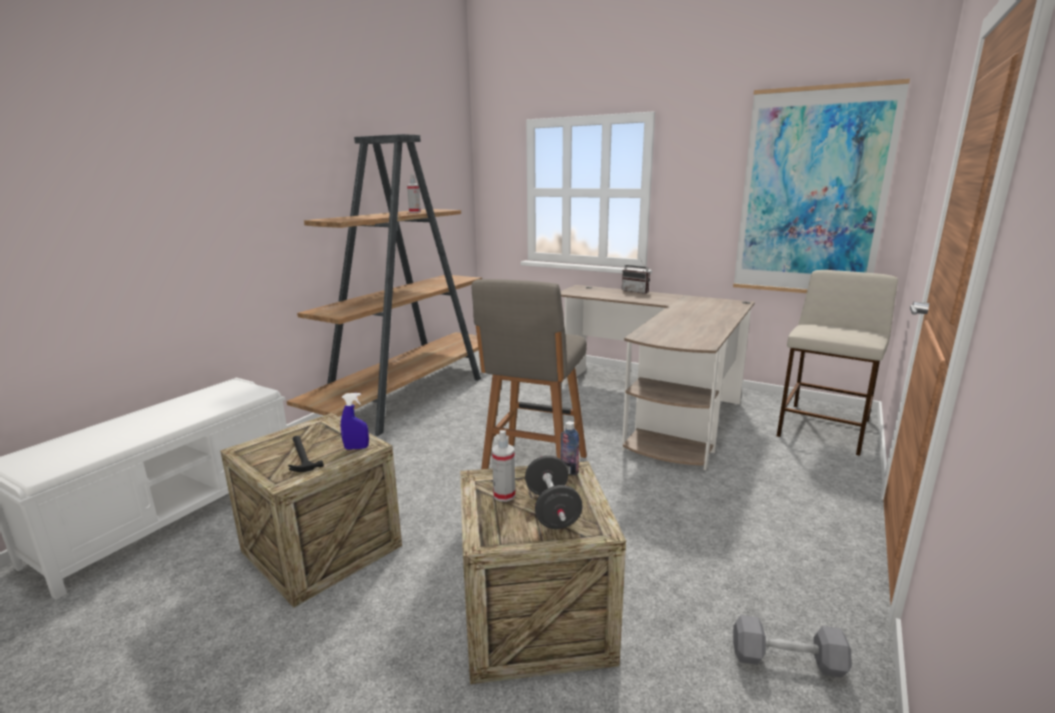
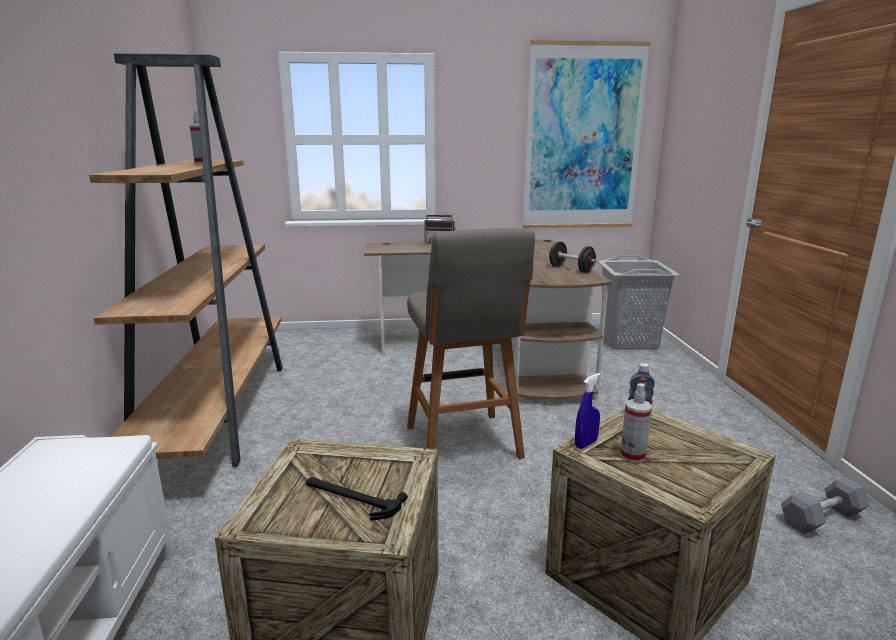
camera: 35 degrees left, 0 degrees up
(356, 448) = (404, 466): blue spray bottle -> blue spray bottle (586, 444)
(552, 510) = (689, 453): black dumbbell -> black dumbbell (571, 269)
(824, 429) = (629, 341): beige stool -> grey laundry basket

